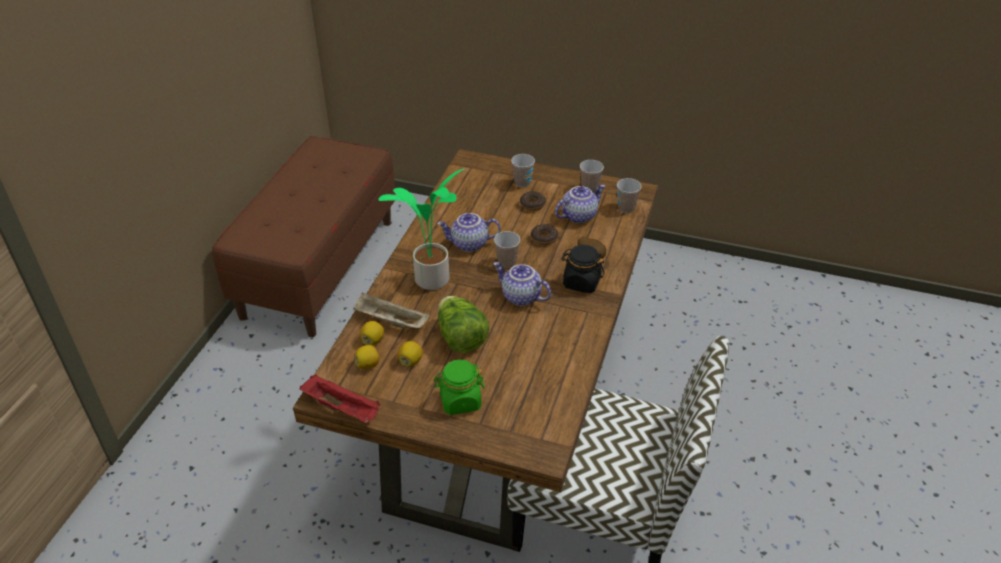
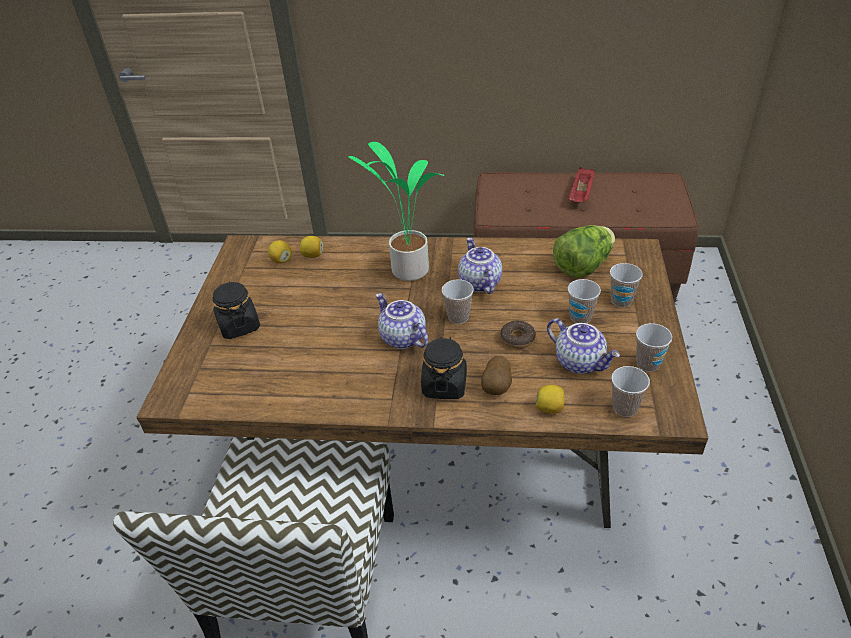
camera: 80 degrees right, 0 degrees up
(343, 408) = (226, 260): red tray -> red tray (581, 194)
(390, 321) = (341, 259): beige tray -> none
(410, 361) = (289, 283): lemon -> lemon (550, 408)
(460, 338) = (326, 308): lettuce -> lettuce (583, 266)
(460, 401) = (239, 325): green jar -> black jar
(520, 297) = (402, 338): teapot -> teapot turned 60 degrees counterclockwise
(532, 204) = (580, 317): donut -> cup

